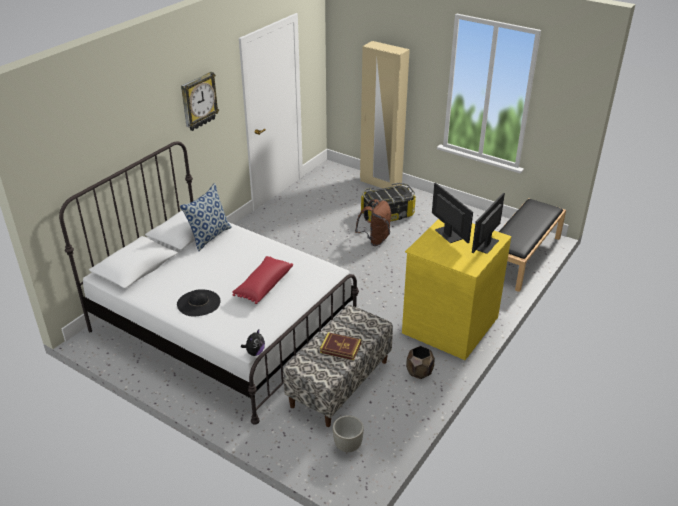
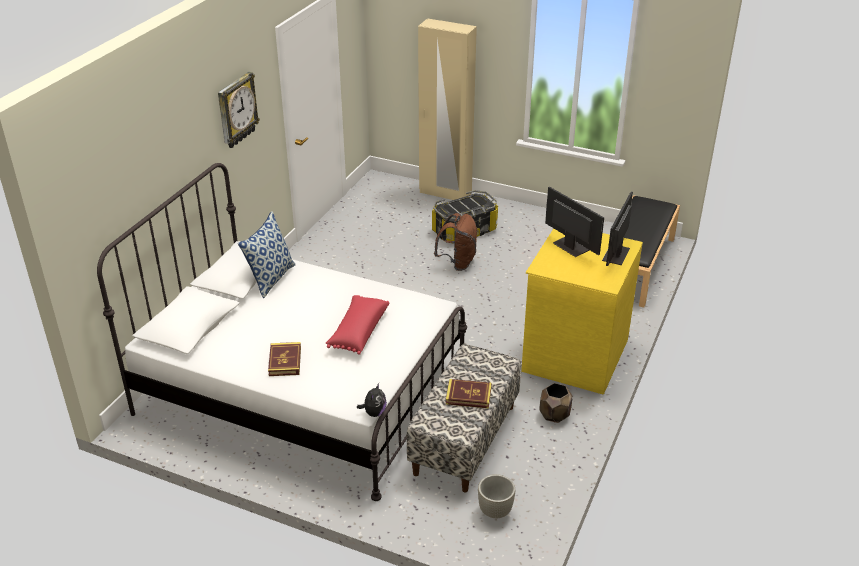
camera: 10 degrees left, 0 degrees up
(198, 303) = (285, 361): black hat -> book

